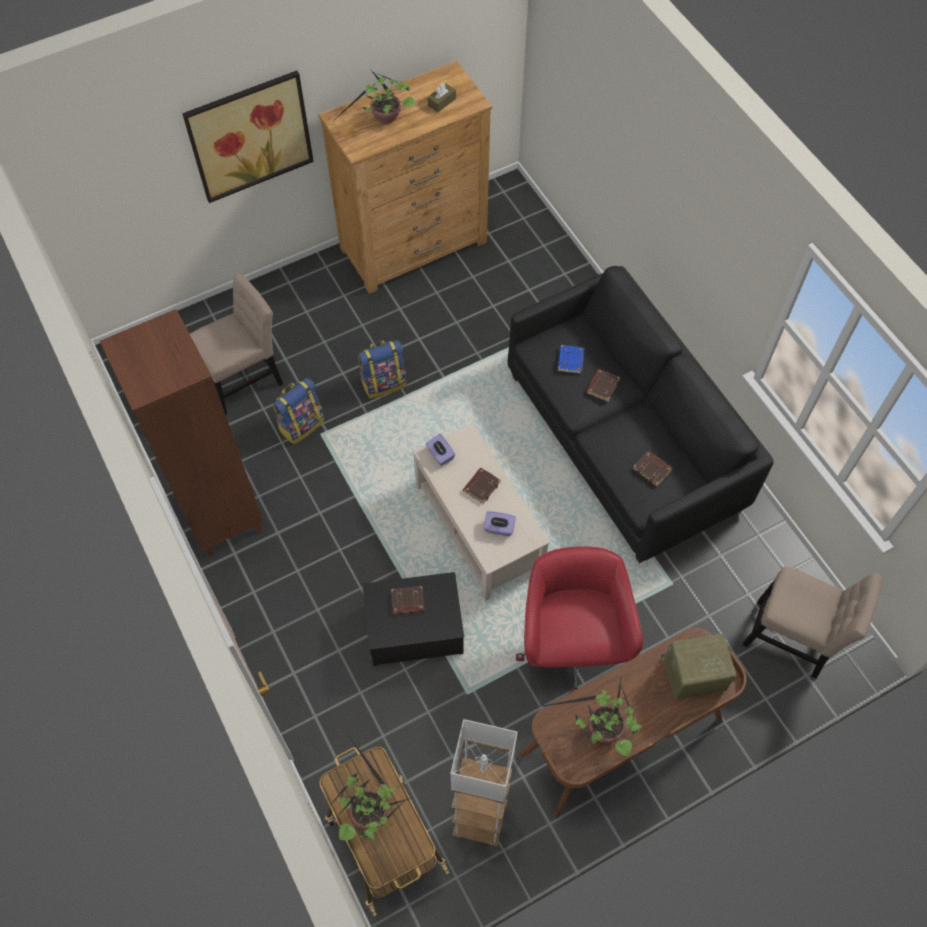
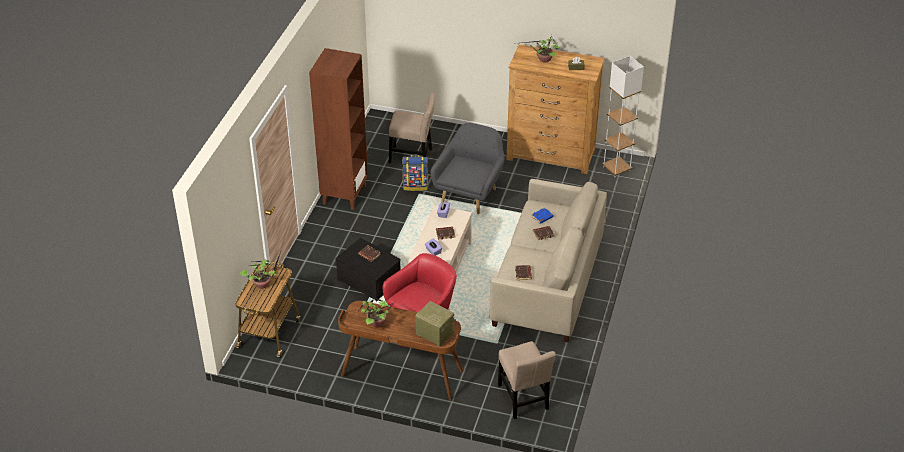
camera: 45 degrees right, 20 degrees down
(250, 136) = (481, 37): picture -> none
(384, 383) = (469, 194): backpack -> grey armchair
(479, 819) = (311, 354): white floor lamp -> white floor lamp (616, 169)
(624, 441) = (547, 282): black sofa -> beige sofa

